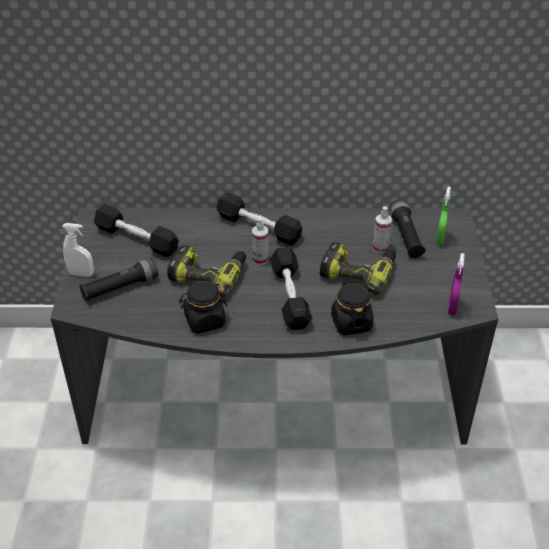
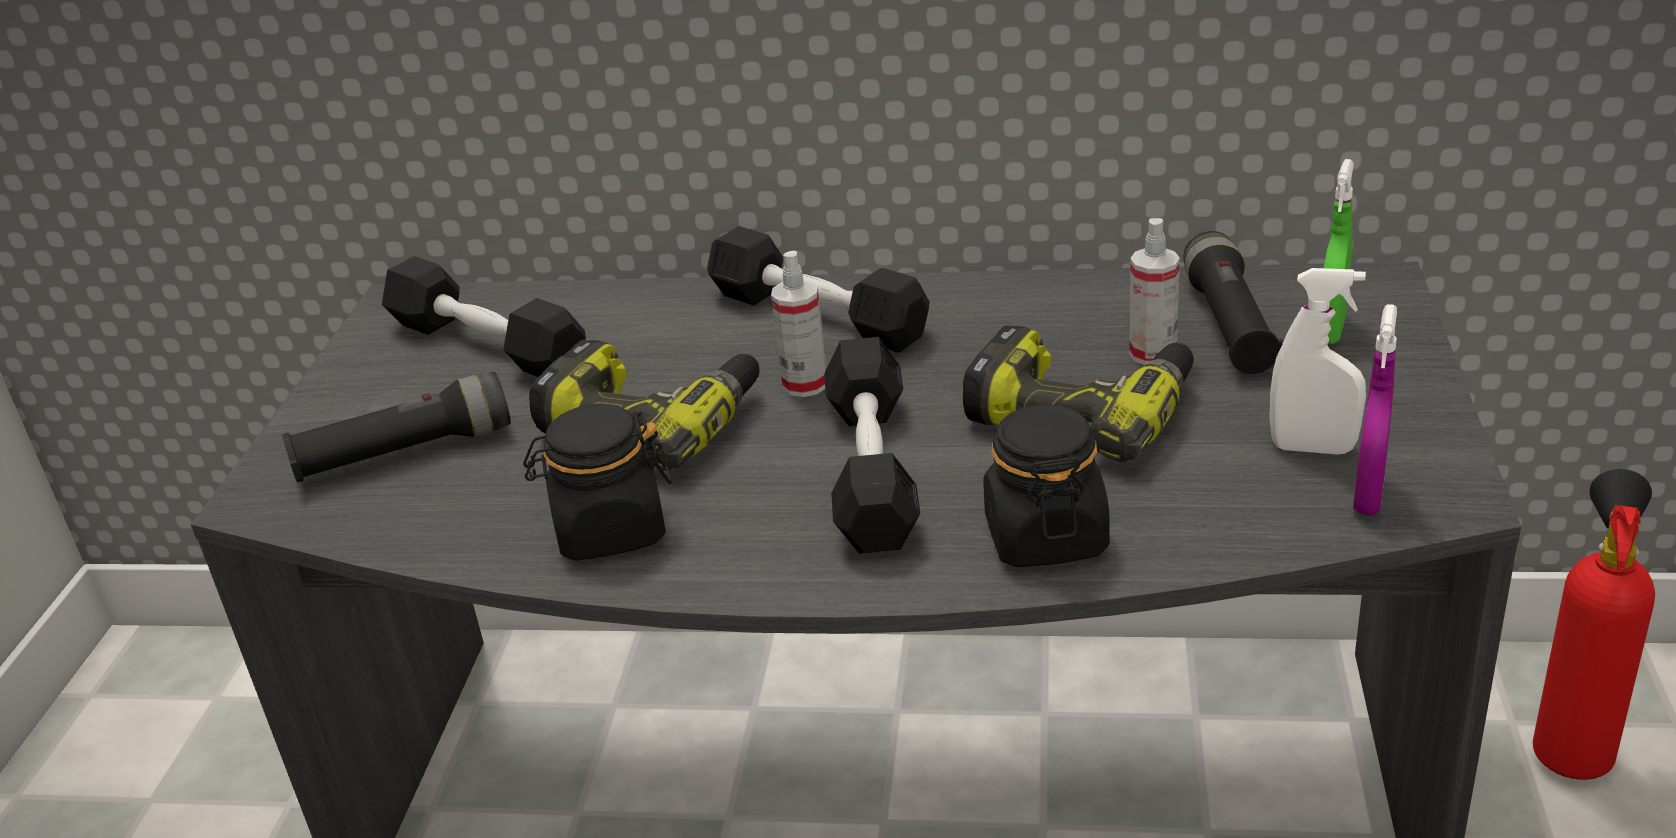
camera: 10 degrees right, 10 degrees down
(81, 274) = (315, 422): white spray bottle -> white spray bottle (1312, 448)
(512, 368) = (1571, 748): none -> fire extinguisher

